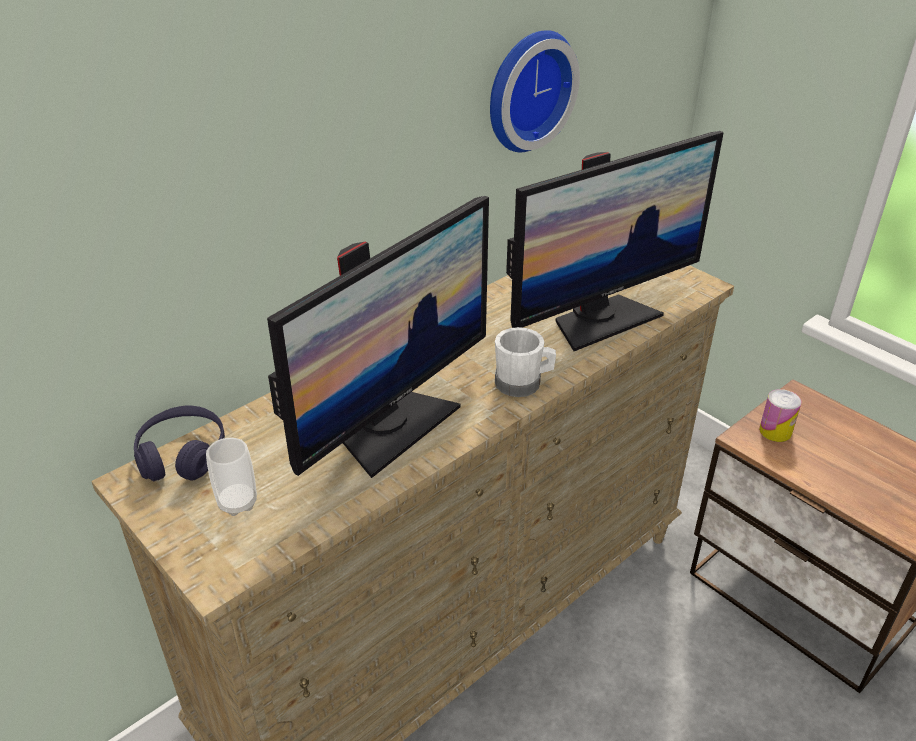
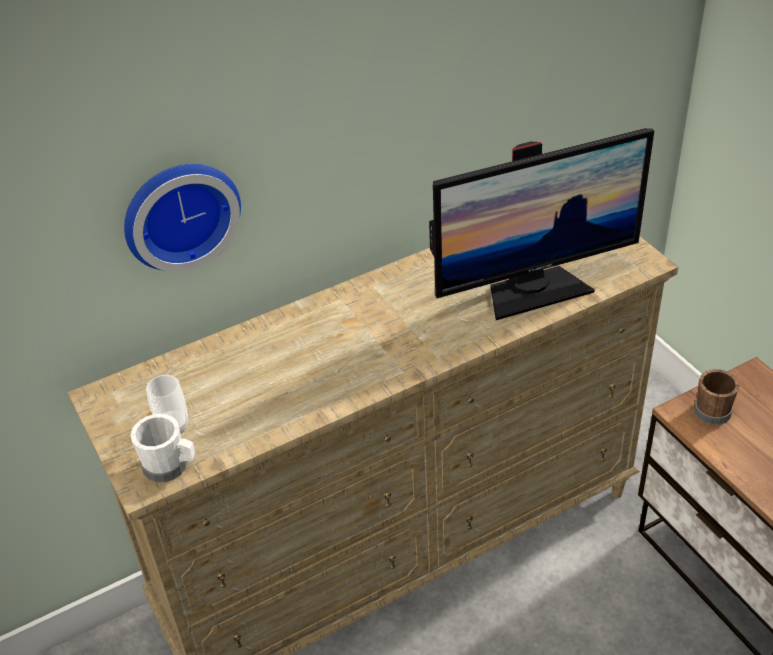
camera: 15 degrees right, 5 degrees up
(182, 455) = (140, 379): purple headphones -> none
(392, 426) = (313, 374): monitor -> none
(523, 383) = (438, 347): white mug -> white mug (170, 466)
(526, 90) = (480, 71): wall clock -> wall clock (179, 213)
(775, 431) = (714, 409): can -> brown mug

